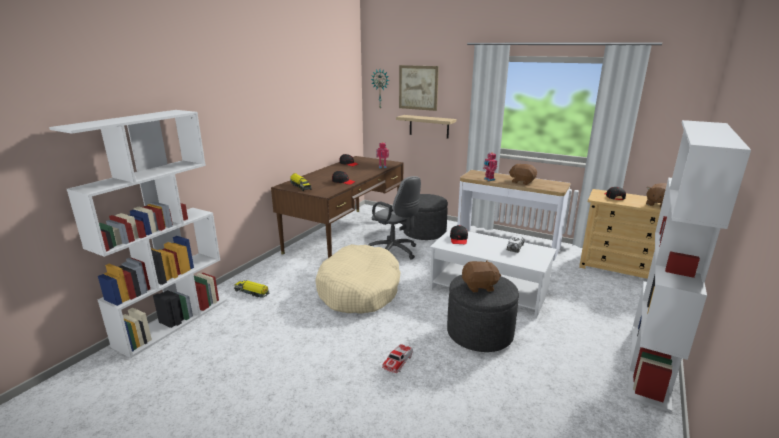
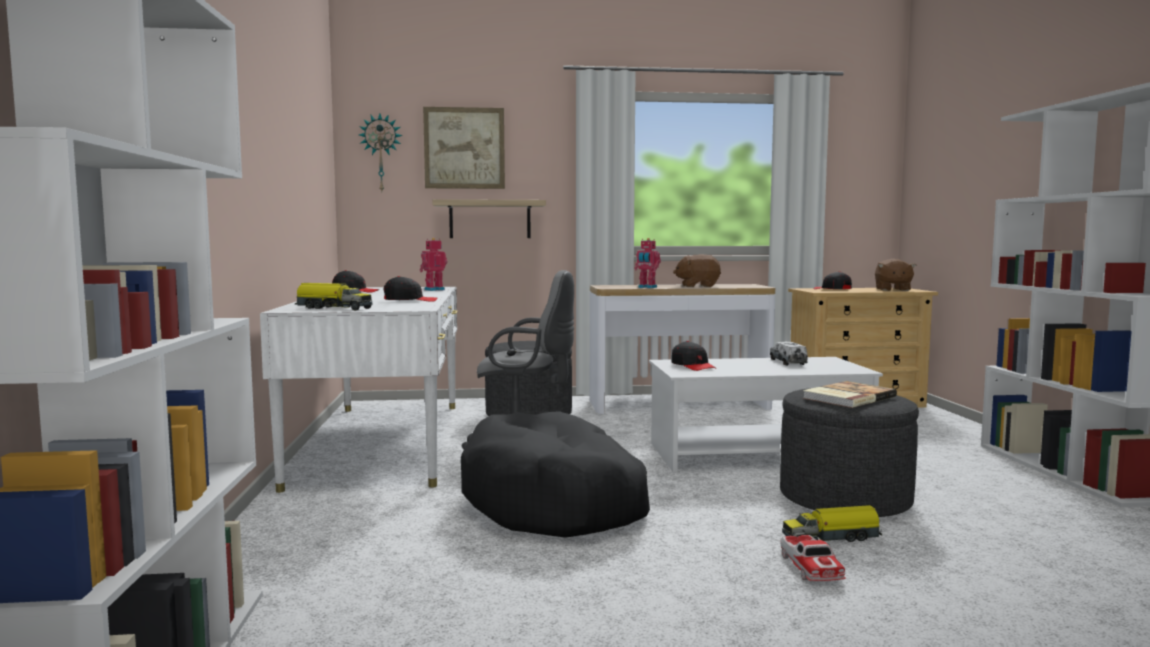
camera: 35 degrees left, 15 degrees down
(252, 292) = (312, 564): toy truck -> toy truck (832, 538)
(346, 235) = (382, 442): brown desk -> white desk
(359, 290) = (555, 501): beige dog bed -> black dog bed
(479, 286) = (847, 397): brown plush toy -> book

